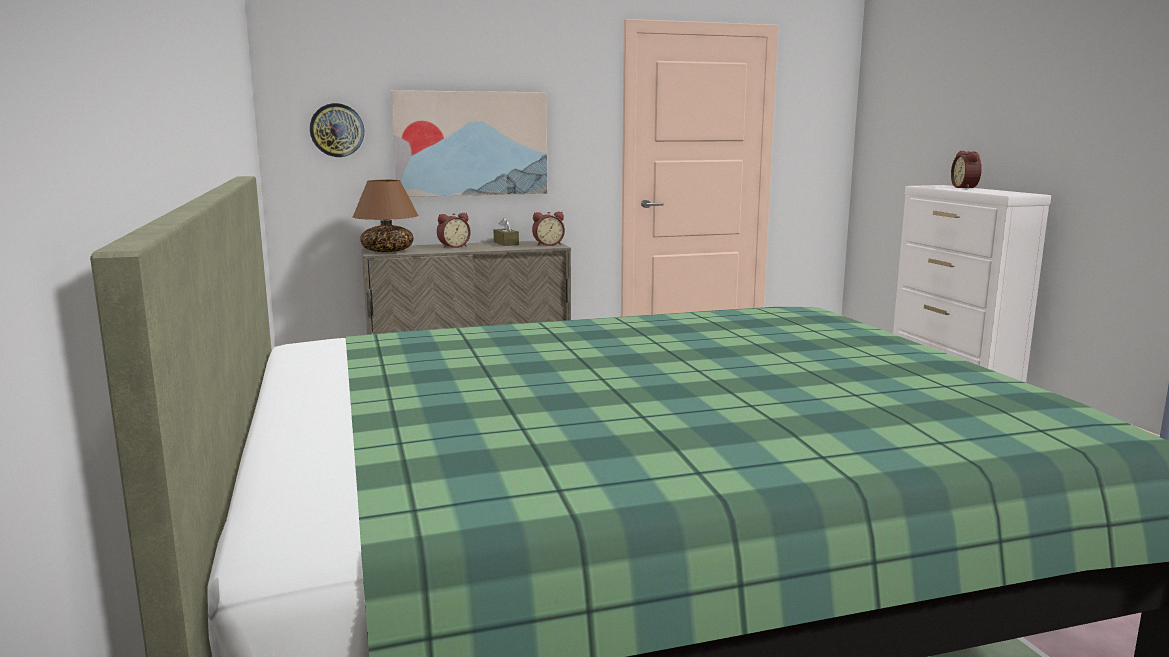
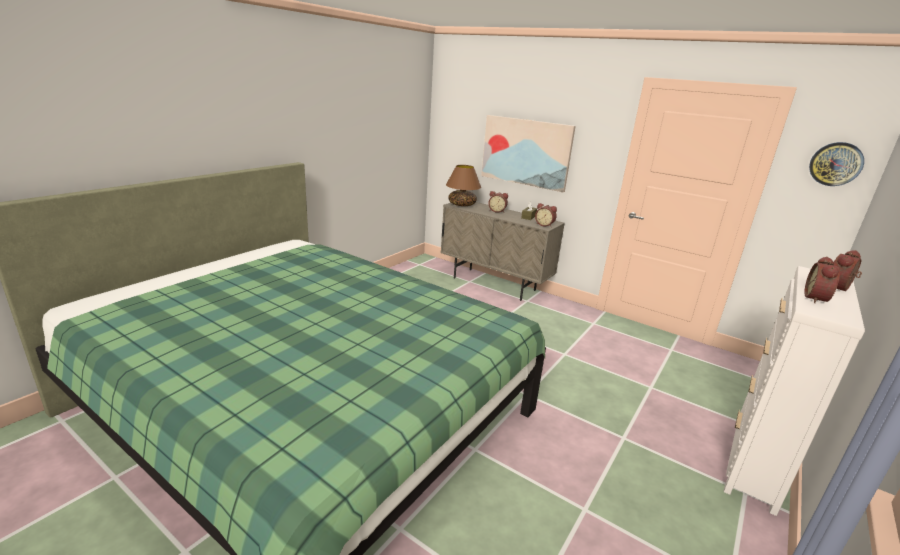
camera: 50 degrees right, 10 degrees up
(337, 130) = (461, 134): wall clock -> wall clock (835, 164)
(985, 191) = (817, 299): none -> alarm clock

